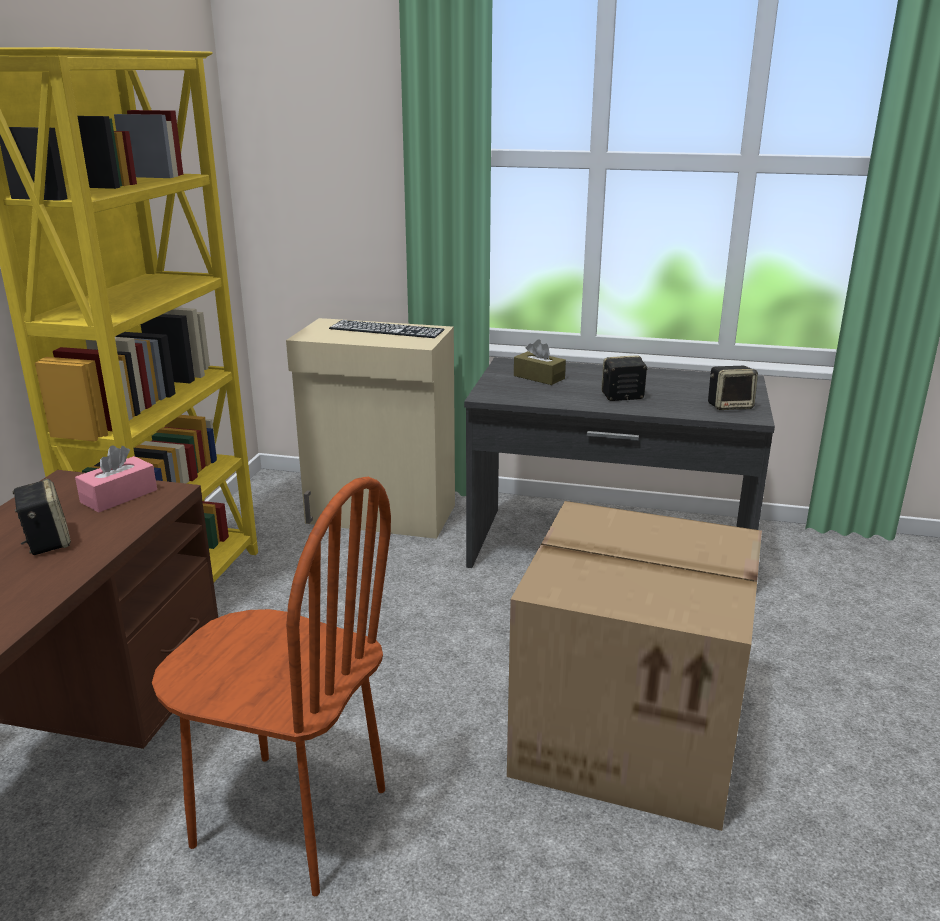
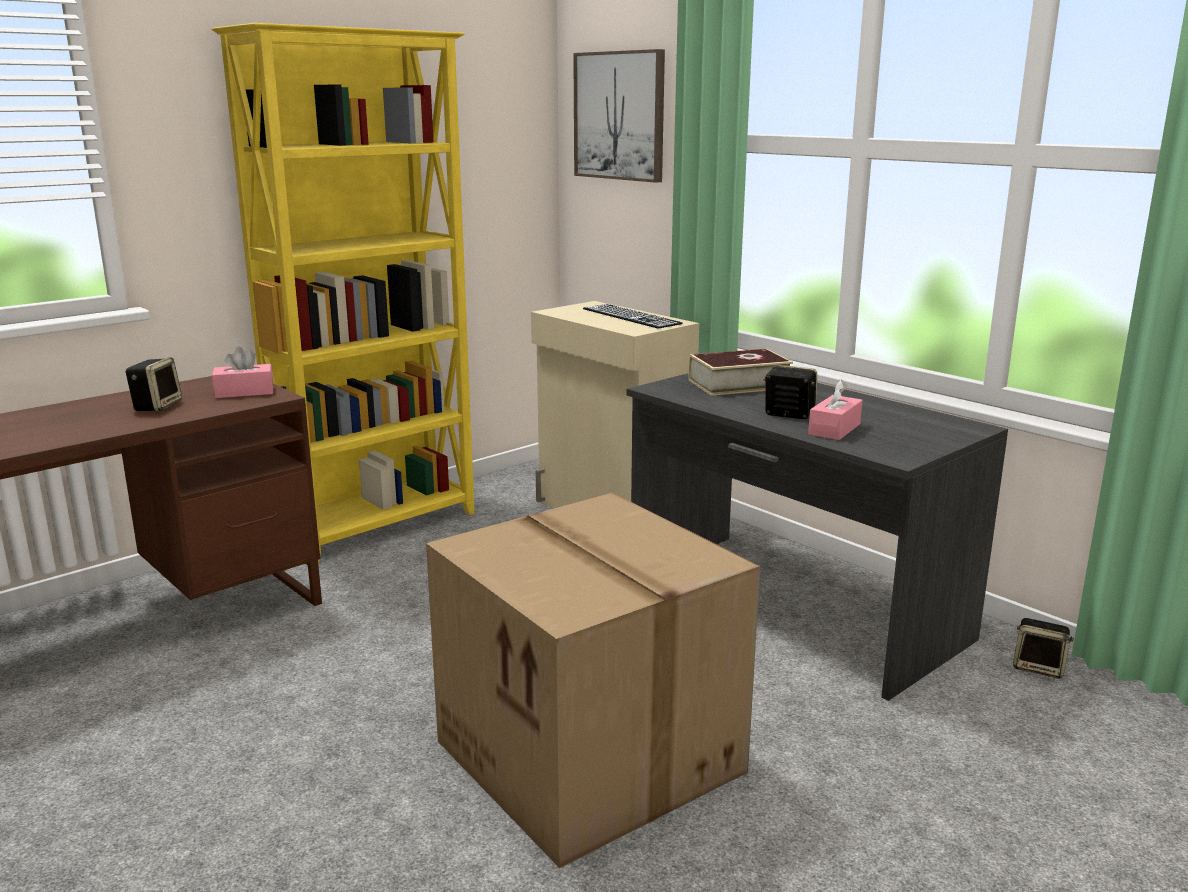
camera: 35 degrees right, 5 degrees down
(289, 818) = (254, 698): brown chair -> none
(314, 132) = (620, 116): none -> picture
(539, 377) = (738, 384): brown tissue box -> book
(673, 403) = (834, 429): none -> pink tissue box
(730, 406) = (895, 444): speaker -> speaker (1039, 667)

